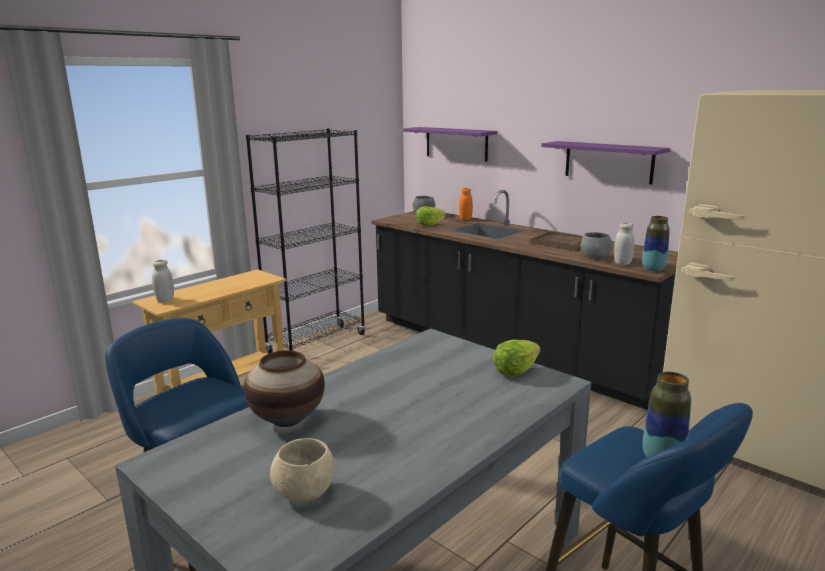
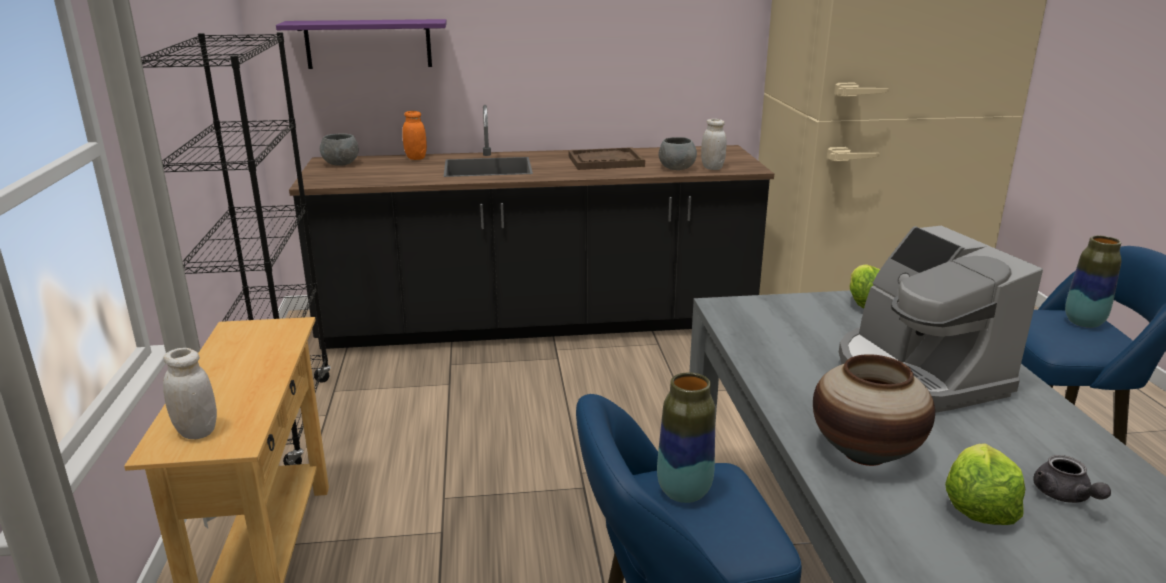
camera: 50 degrees left, 5 degrees up
(304, 493) = (1064, 496): beige bowl -> grey teapot
(422, 411) = (917, 374): none -> coffee machine
(429, 224) = (392, 175): lettuce -> lettuce (978, 505)
(608, 162) = (621, 49): purple shelf -> none
(653, 269) = (749, 167): vase -> vase (684, 492)

